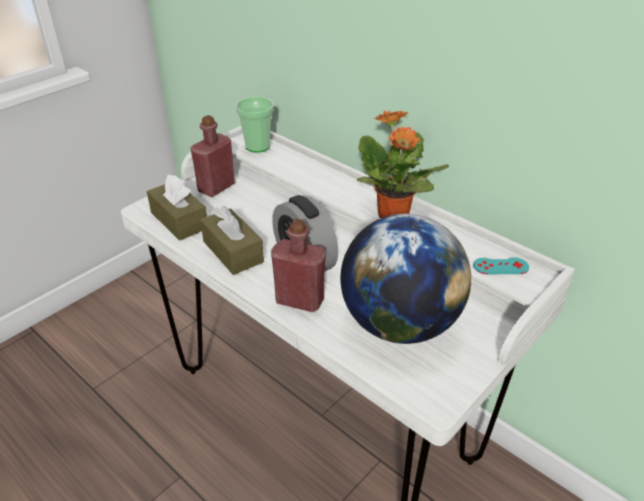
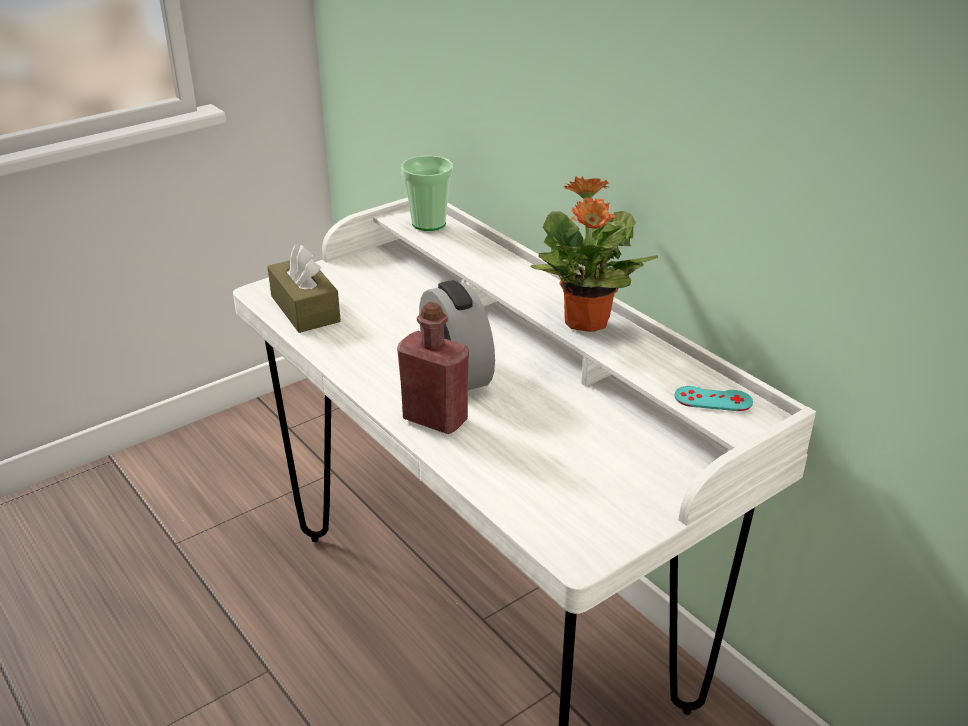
camera: 10 degrees right, 5 degrees down
(216, 187) = (365, 273): red bottle -> none
(233, 251) = (364, 352): brown tissue box -> none
(399, 324) = (559, 461): globe -> none

